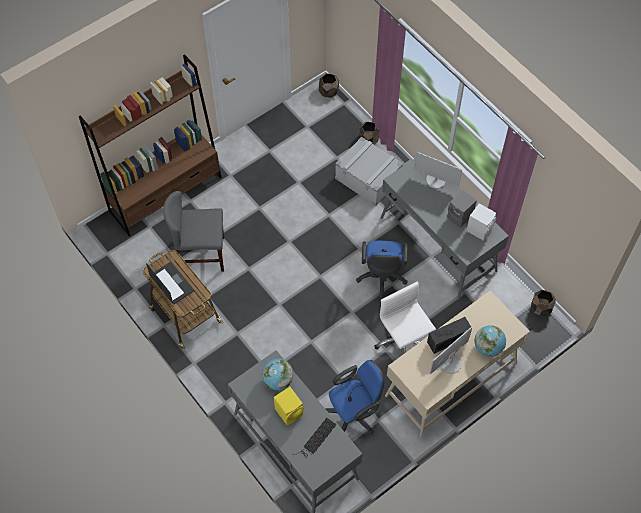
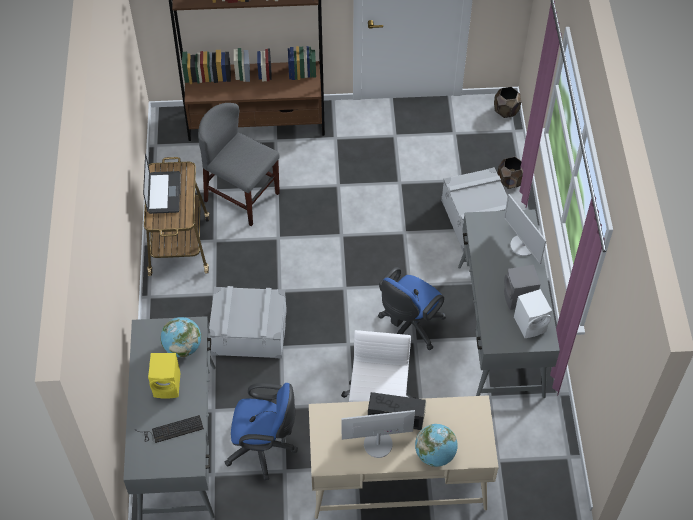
camera: 35 degrees right, 5 degrees down
(282, 344) = (249, 332): none -> grey storage box
(541, 308) = (564, 468): brown planter -> none

